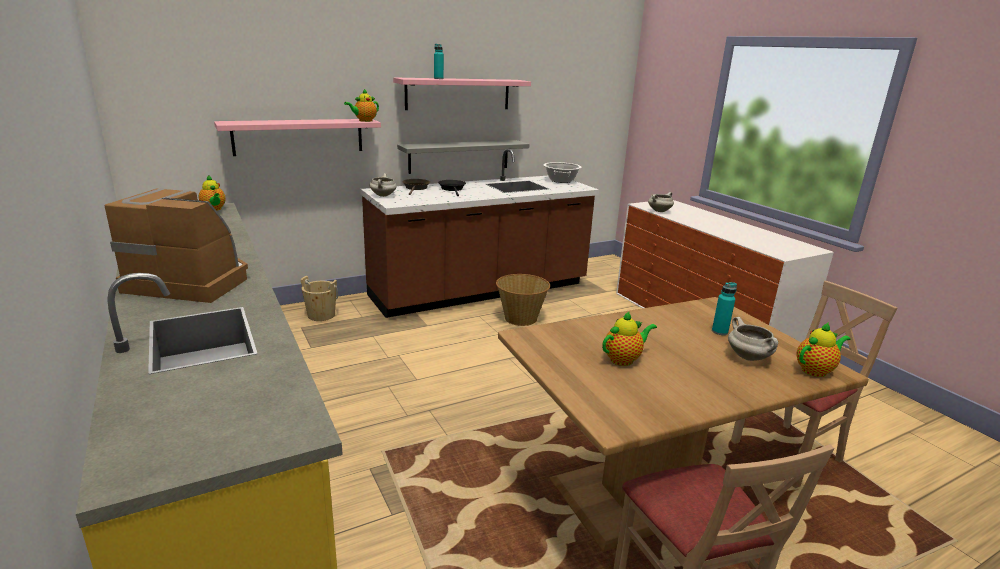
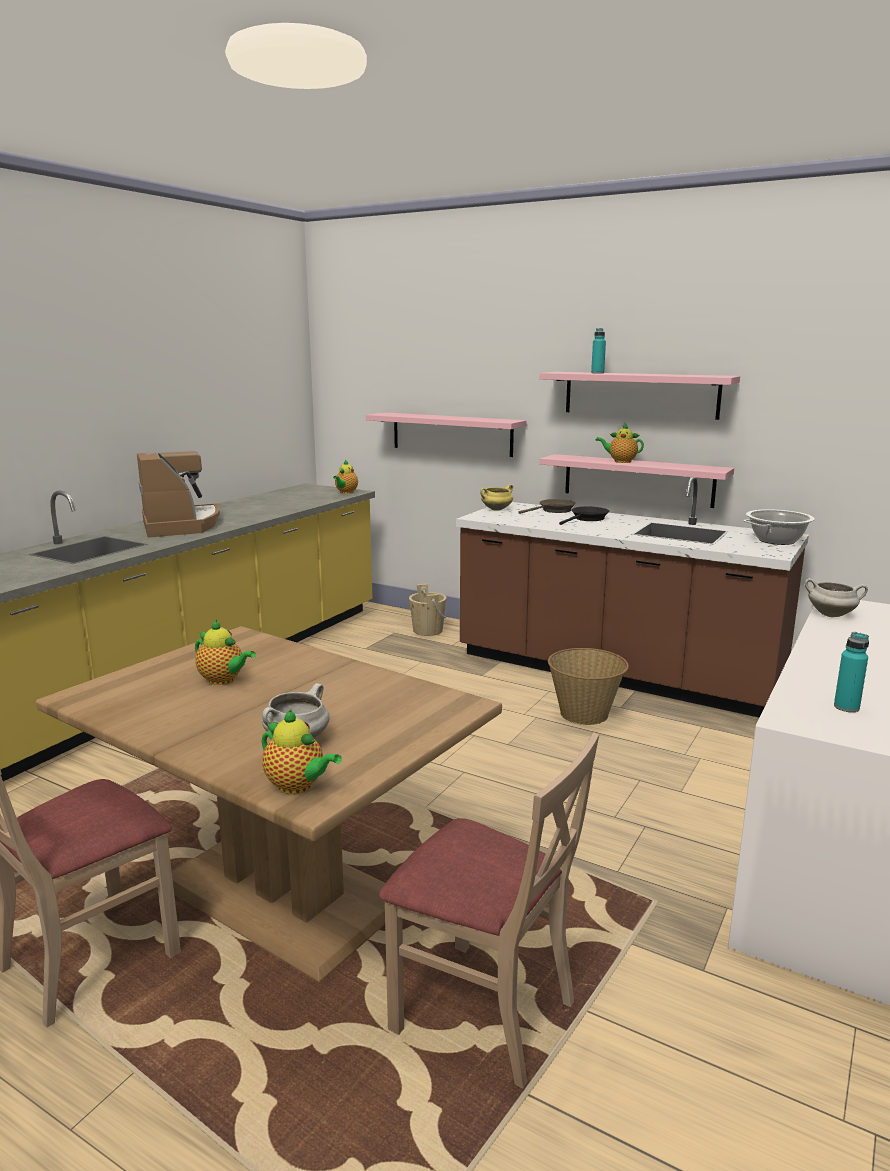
camera: 60 degrees right, 5 degrees down
(364, 121) = (502, 421): teapot -> teapot (620, 461)
(383, 195) = (496, 509): white cooking pot -> yellow cooking pot
(459, 156) = (638, 480): grey shelf -> pink shelf
(719, 331) = (364, 716): turquoise bottle -> turquoise bottle (846, 707)

